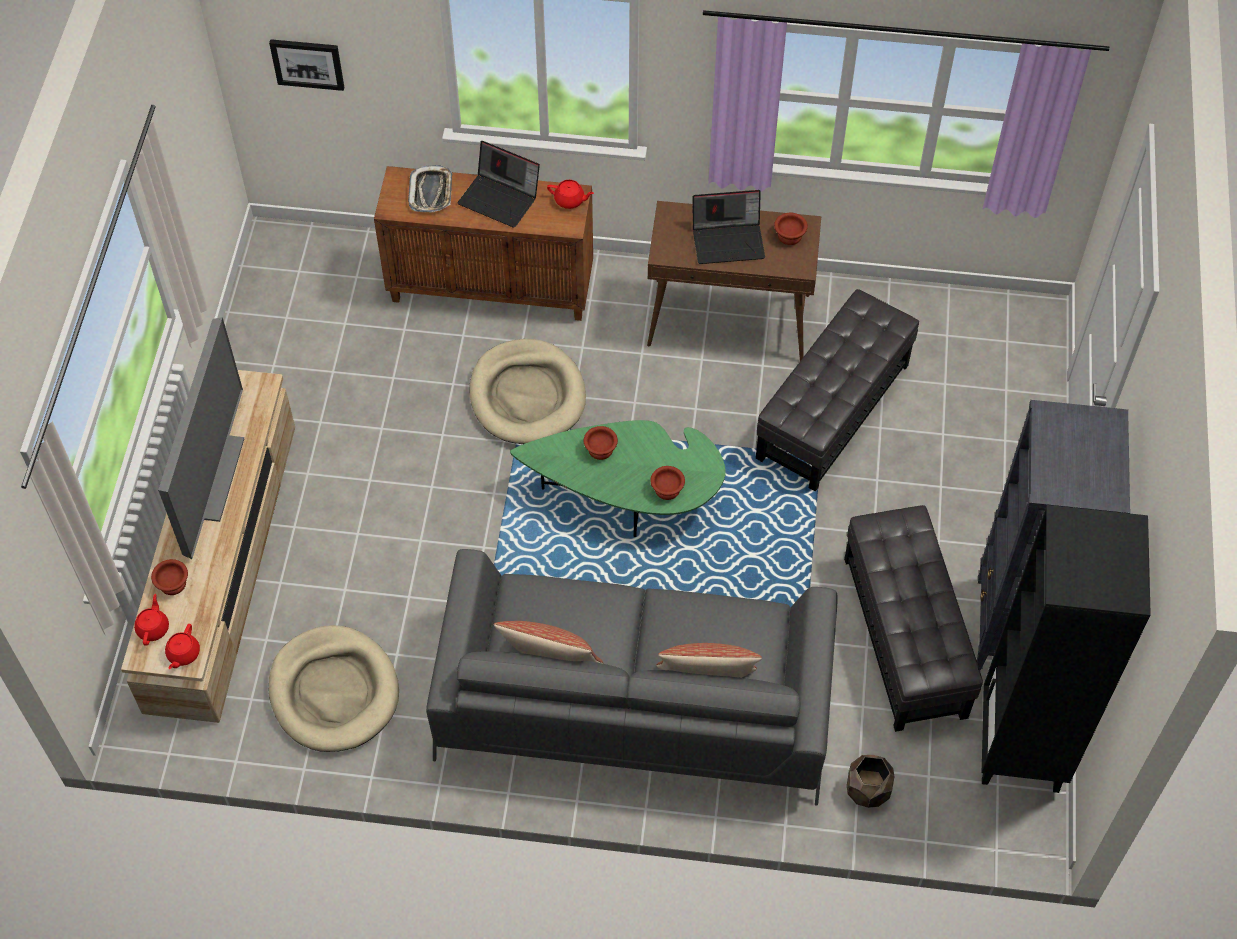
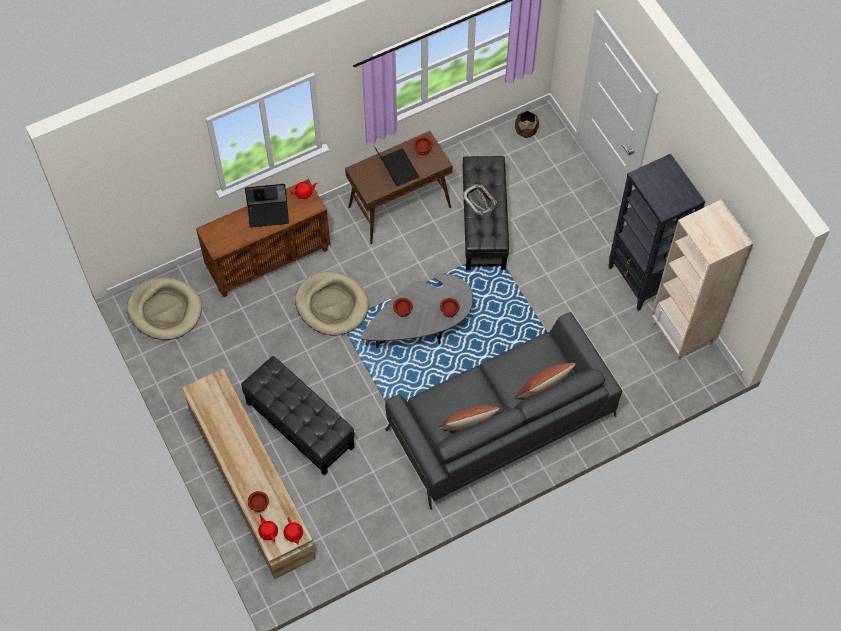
camera: 35 degrees left, 5 degrees up
(209, 475) = (230, 441): television -> none
(307, 63) = (137, 198): picture -> none
(334, 691) = (358, 508): beige dog bed -> beige dog bed (165, 310)
(431, 192) = (231, 229): tray -> tray (479, 200)
(629, 499) = (422, 326): green coffee table -> grey coffee table
(729, 240) = (396, 168): laptop -> laptop turned 75 degrees counterclockwise
(867, 790) = (632, 396): brown planter -> brown planter (525, 131)
(903, 637) = (596, 315): black ottoman -> black ottoman (299, 425)
(1021, 747) = (682, 333): black bookcase -> beige bookcase

